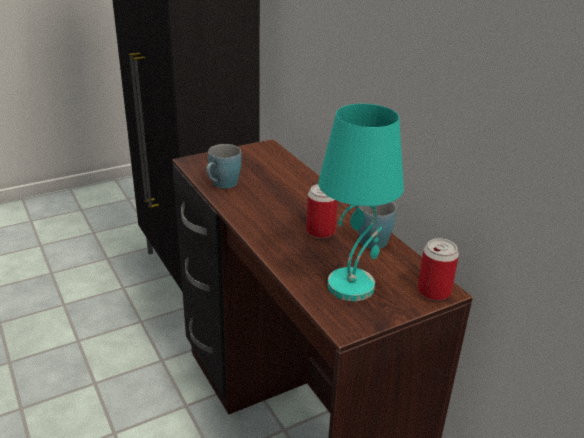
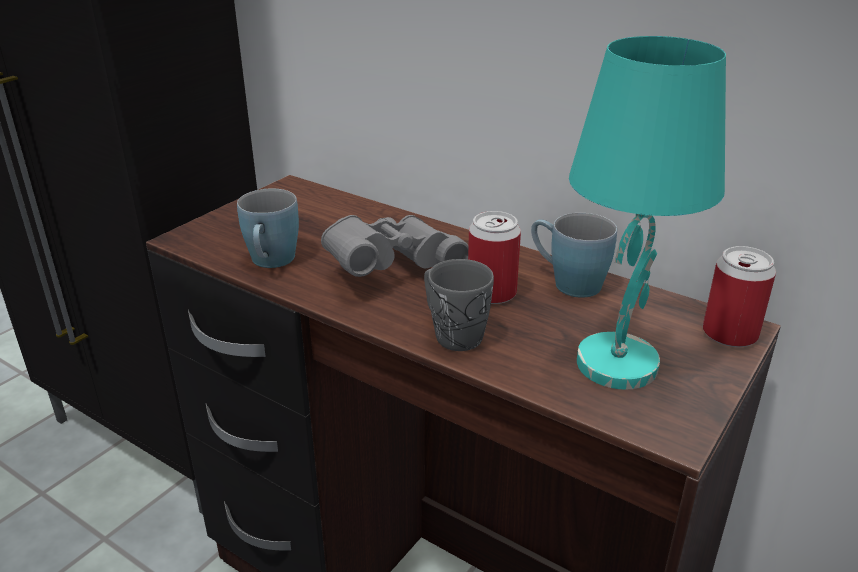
camera: 25 degrees left, 0 degrees up
(279, 204) = (390, 268): none -> grey binoculars
(279, 245) = (452, 333): none -> grey mug

